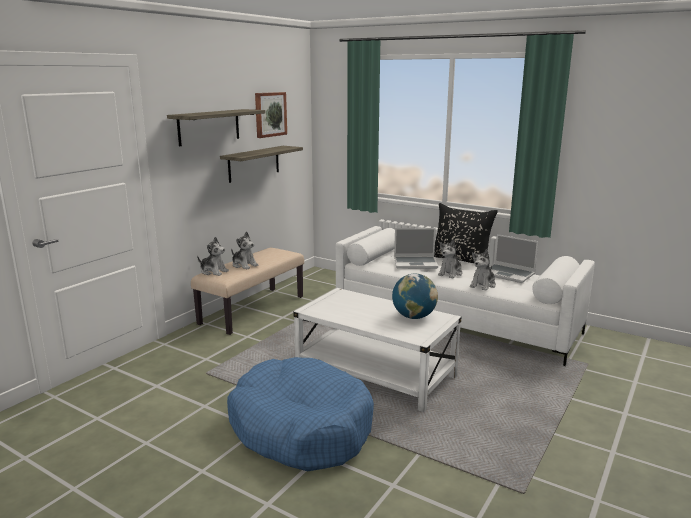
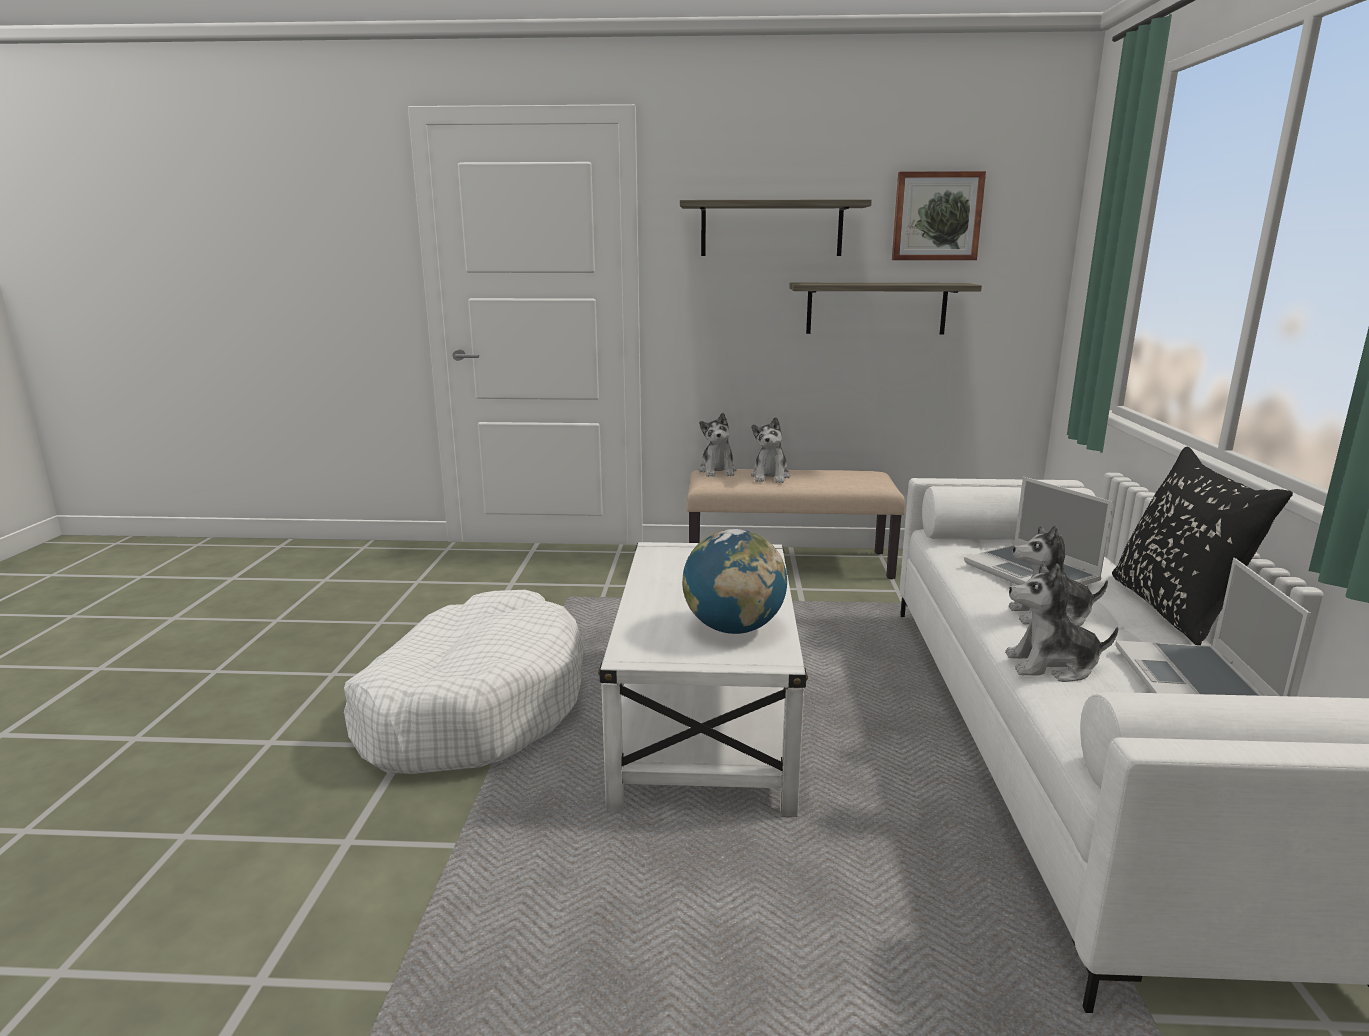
camera: 60 degrees right, 0 degrees up
(301, 428) = (473, 707): blue dog bed -> white dog bed

